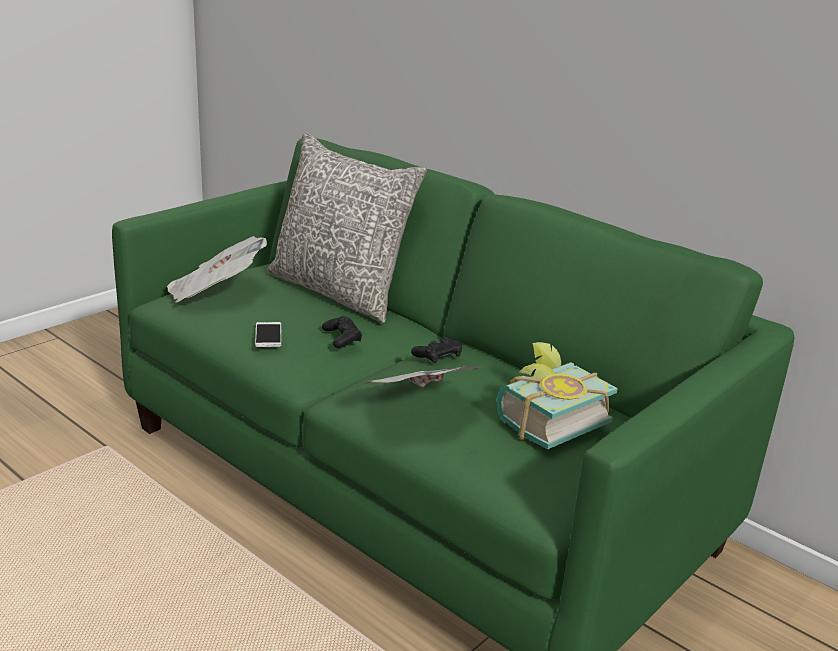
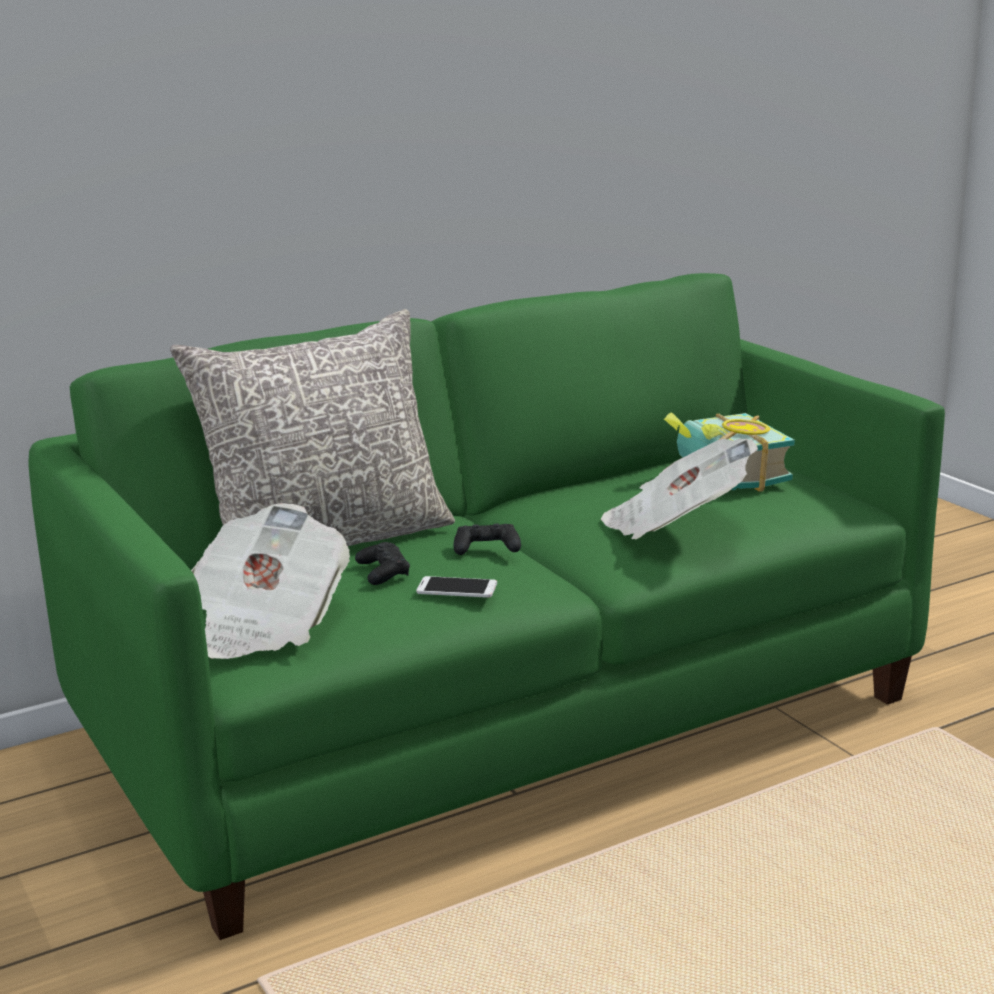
camera: 70 degrees left, 5 degrees down
(438, 355) = (557, 506): black game controller -> black game controller (383, 572)

